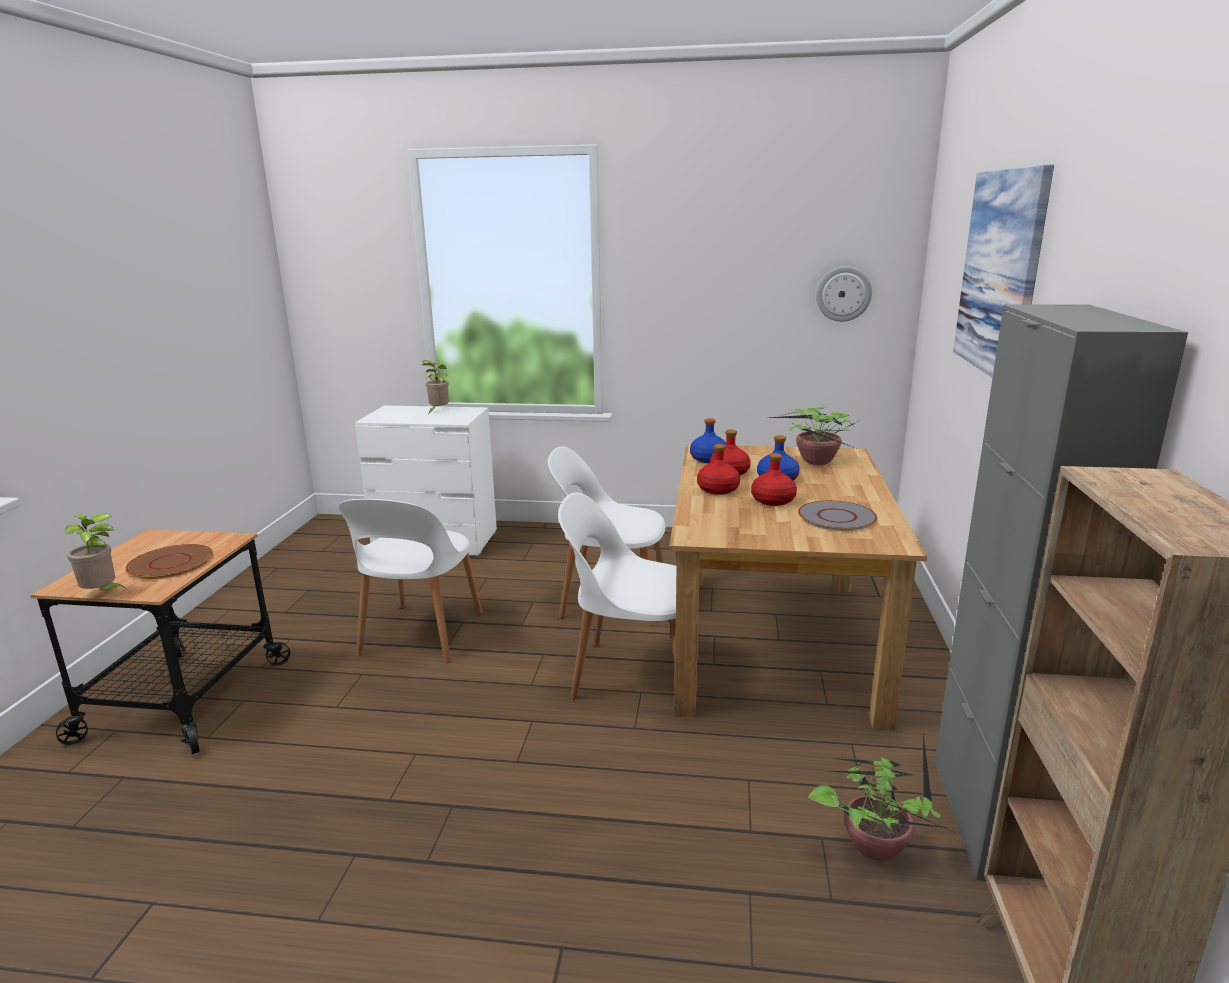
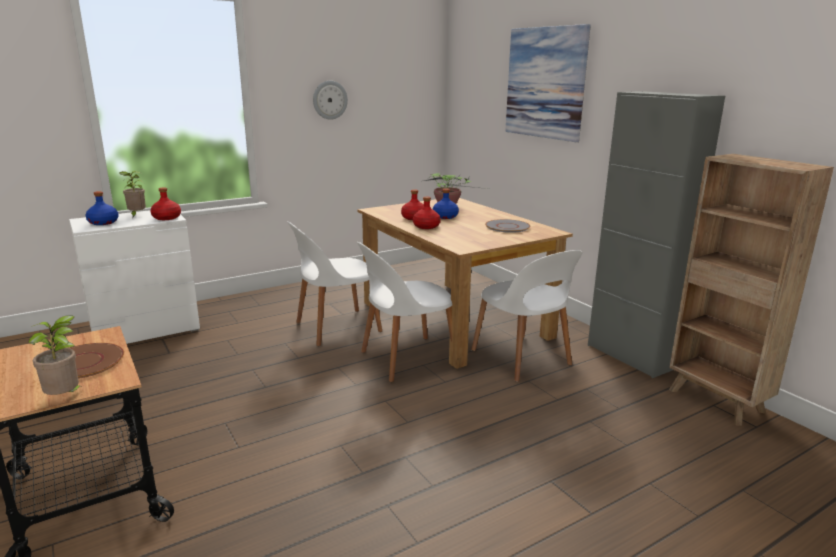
camera: 40 degrees left, 0 degrees up
(420, 635) = (232, 386): white chair -> white chair (522, 359)
(708, 459) = (388, 214): blue bottle -> blue bottle (103, 223)
(773, 500) = (464, 226): red bottle -> red bottle (167, 218)
(843, 294) = (405, 105): wall clock -> wall clock (329, 100)
(876, 846) = (608, 382): potted plant -> none

